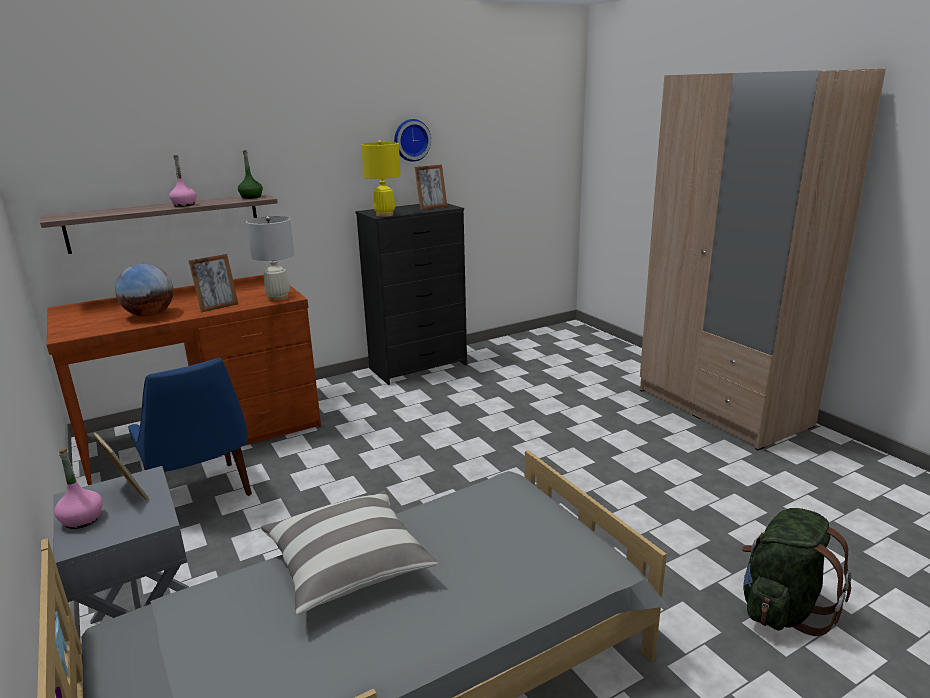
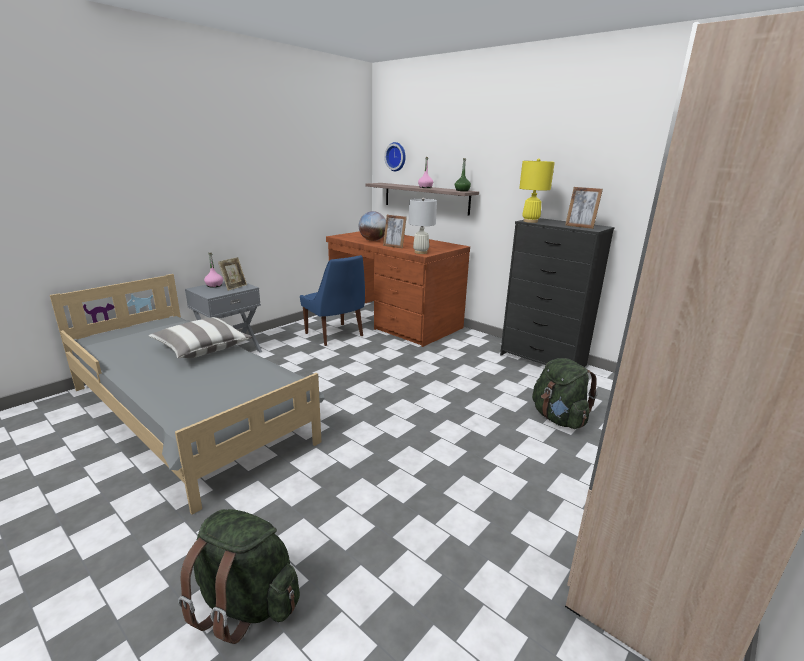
camera: 70 degrees right, 0 degrees up
(201, 494) = (335, 335): blue chair -> blue chair turned 75 degrees counterclockwise
(411, 140) = (599, 165): wall clock -> wall clock (396, 156)
(536, 390) = (558, 418): none -> green backpack

